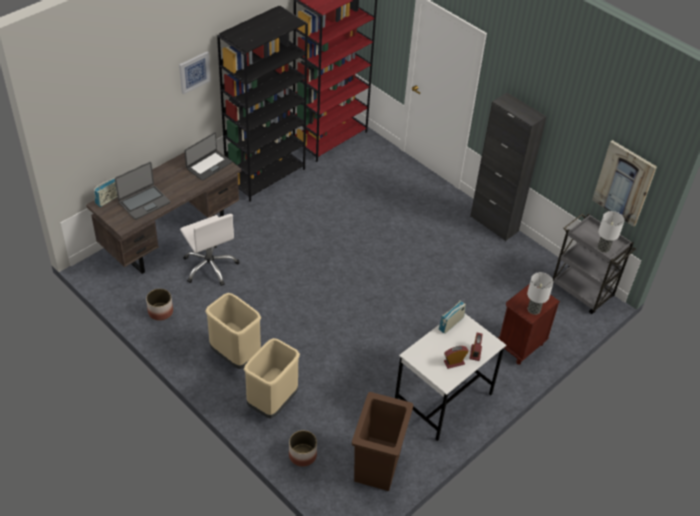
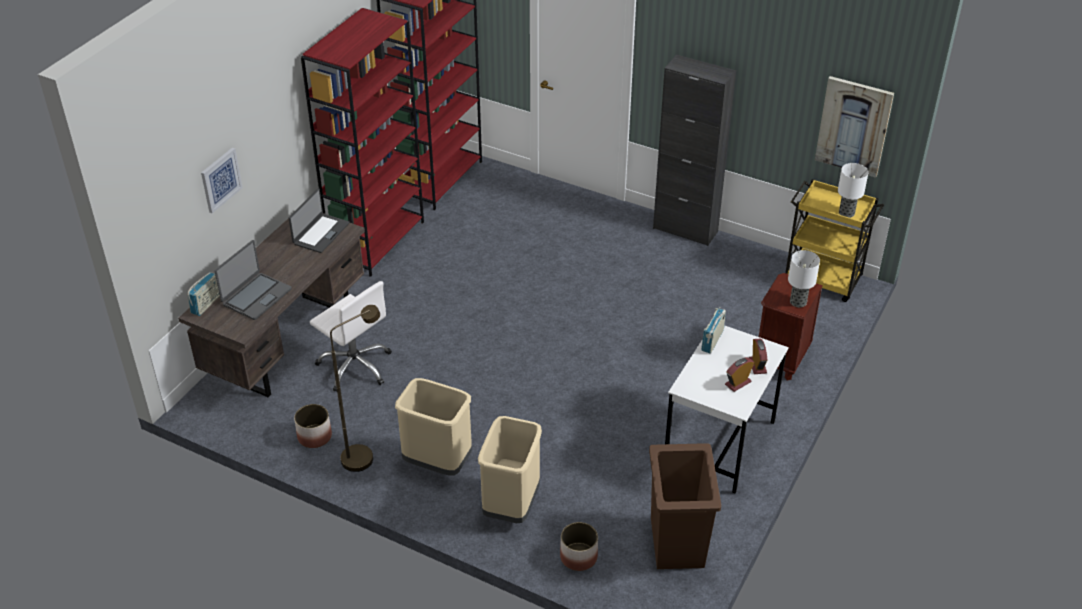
camera: 15 degrees left, 5 degrees down
(188, 334) = (364, 454): none -> brown floor lamp
(194, 72) = (279, 112): picture -> picture (220, 179)
(266, 175) = (377, 241): black bookcase -> red bookcase
(582, 291) = (823, 280): grey cart -> yellow cart

